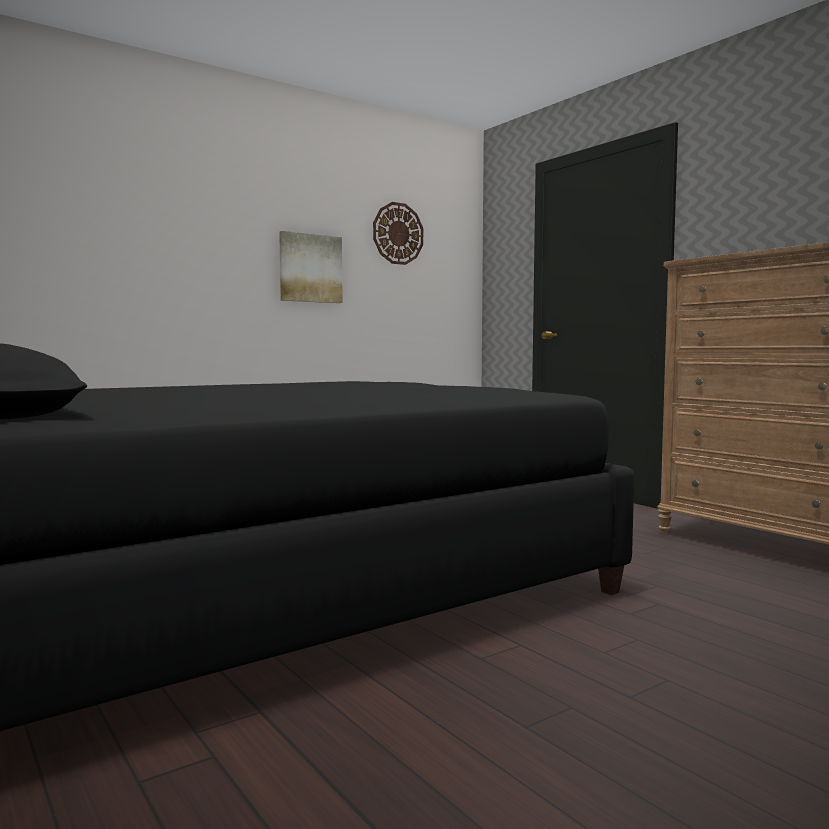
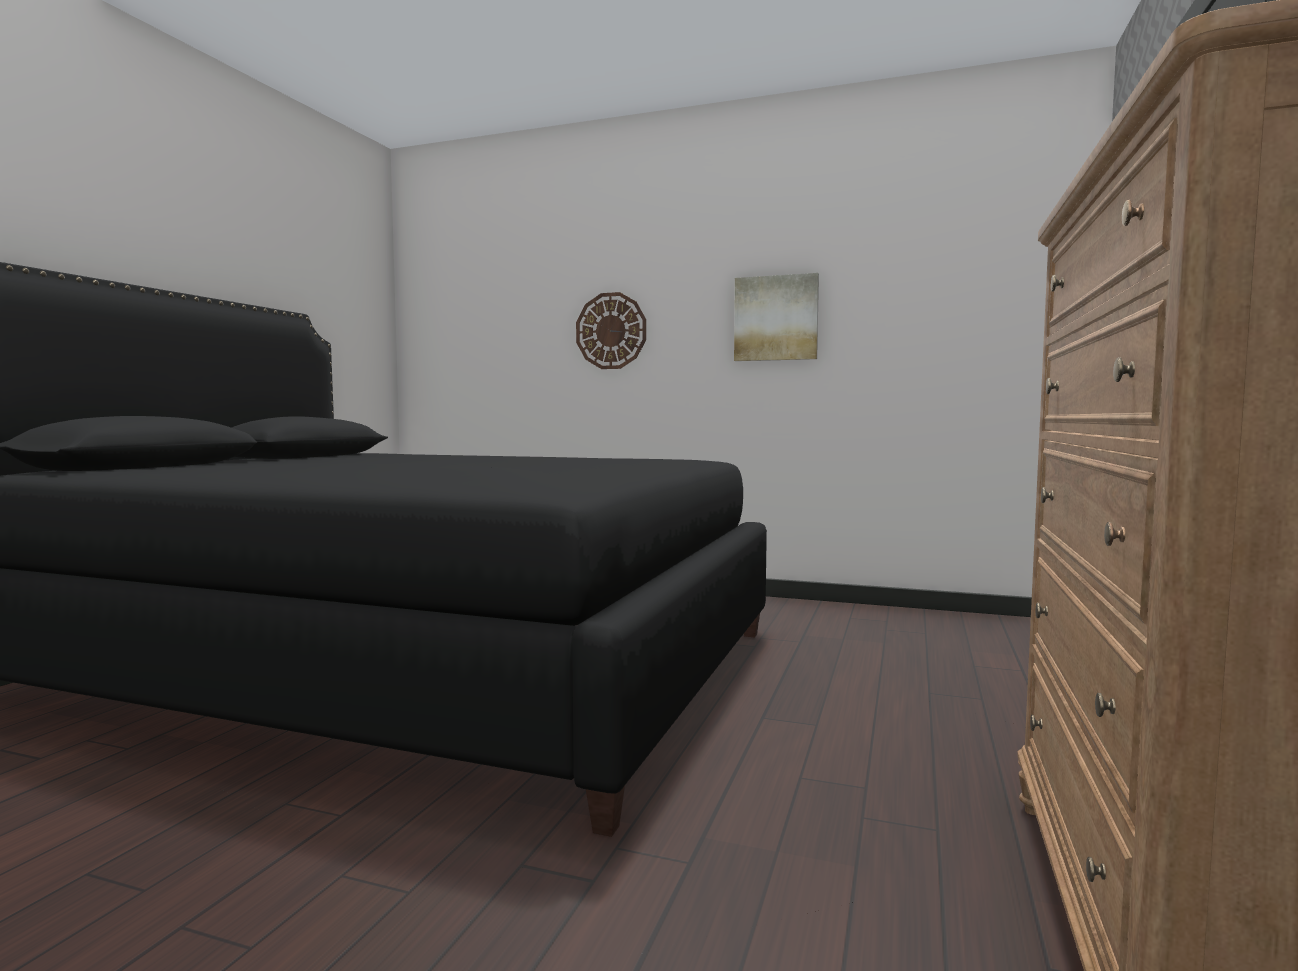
camera: 55 degrees right, 0 degrees up
(398, 233) = (918, 252): wall clock -> wall clock (611, 331)

